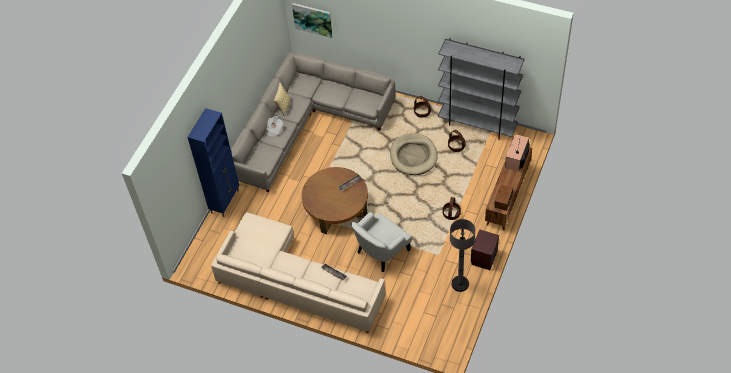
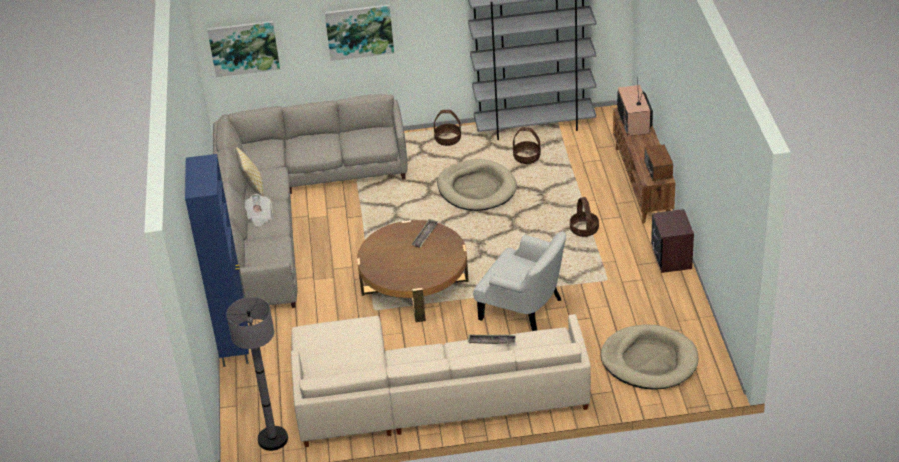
camera: 30 degrees left, 15 degrees down
(380, 35) = (359, 31): none -> picture
(381, 251) = (523, 308): white armchair -> white armchair turned 75 degrees counterclockwise
(421, 319) = (649, 361): none -> beige dog bed
(460, 284) = (665, 299): grey floor lamp -> grey floor lamp (273, 439)

